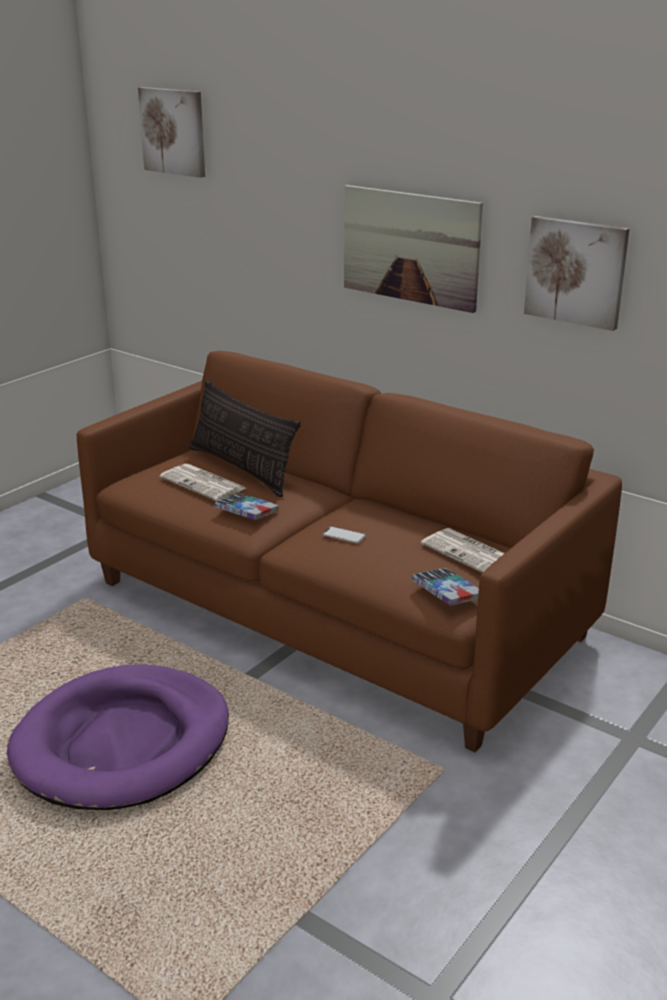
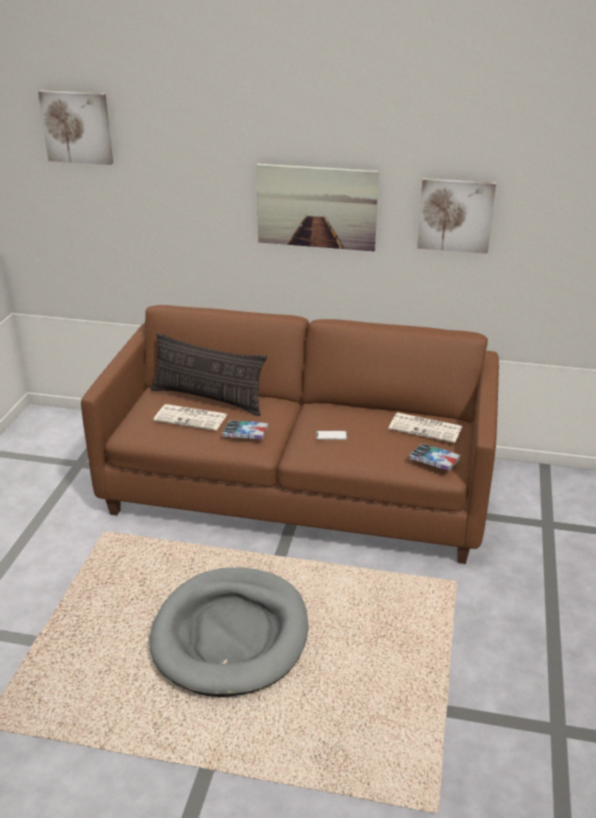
camera: 25 degrees left, 5 degrees up
(123, 743) = (231, 635): purple dog bed -> grey dog bed

